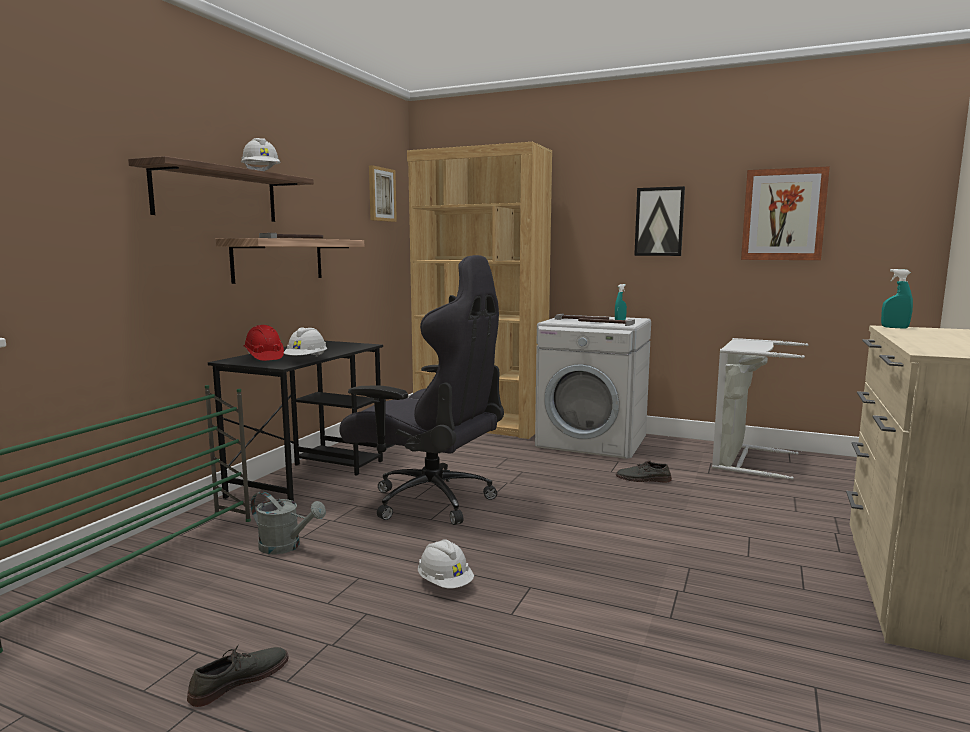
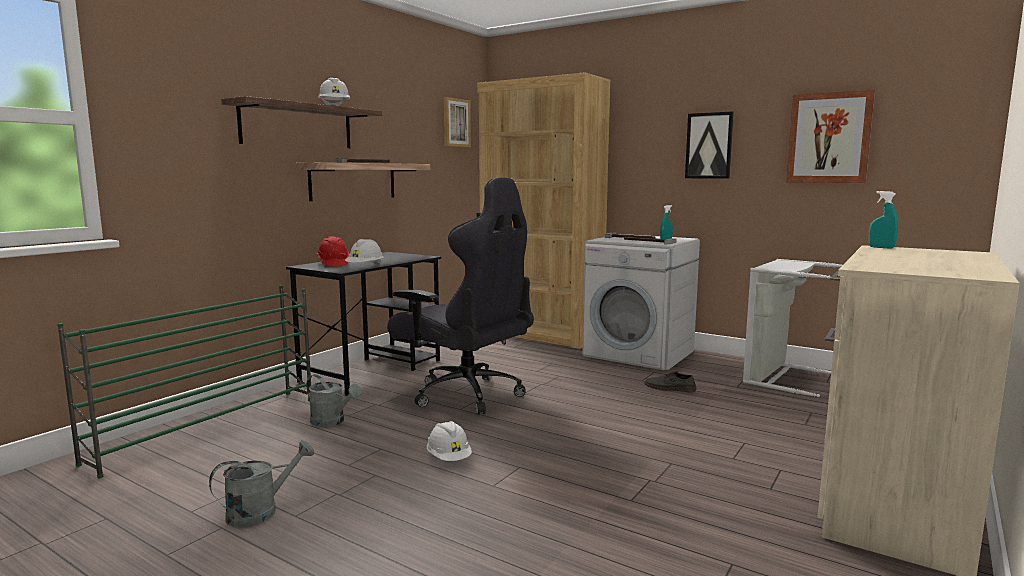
camera: 10 degrees right, 0 degrees up
(239, 679) = (261, 511): grey shoe -> grey watering can

